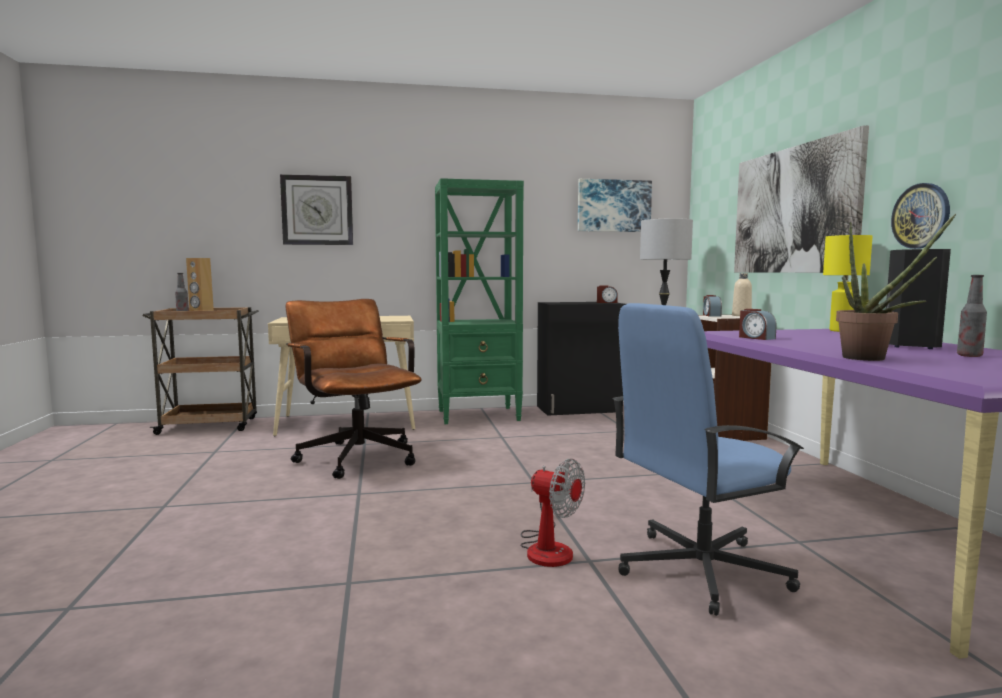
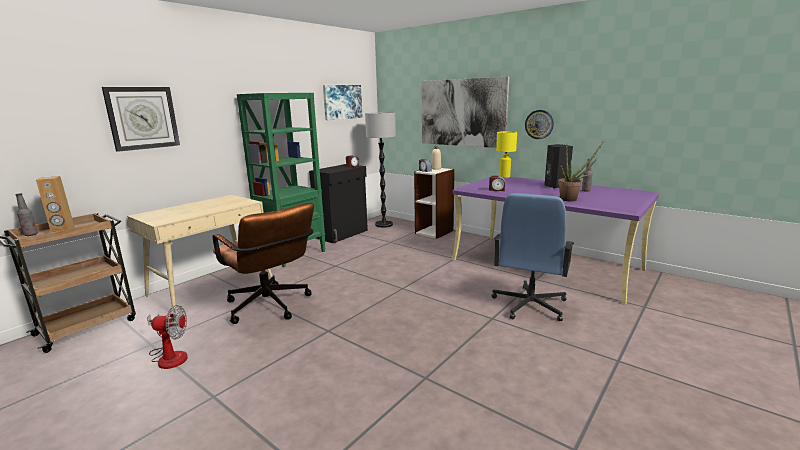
camera: 40 degrees left, 10 degrees up
(355, 455) = (271, 308): brown office chair -> brown office chair turned 150 degrees counterclockwise
(547, 547) = (468, 319): fan -> fan (169, 356)

